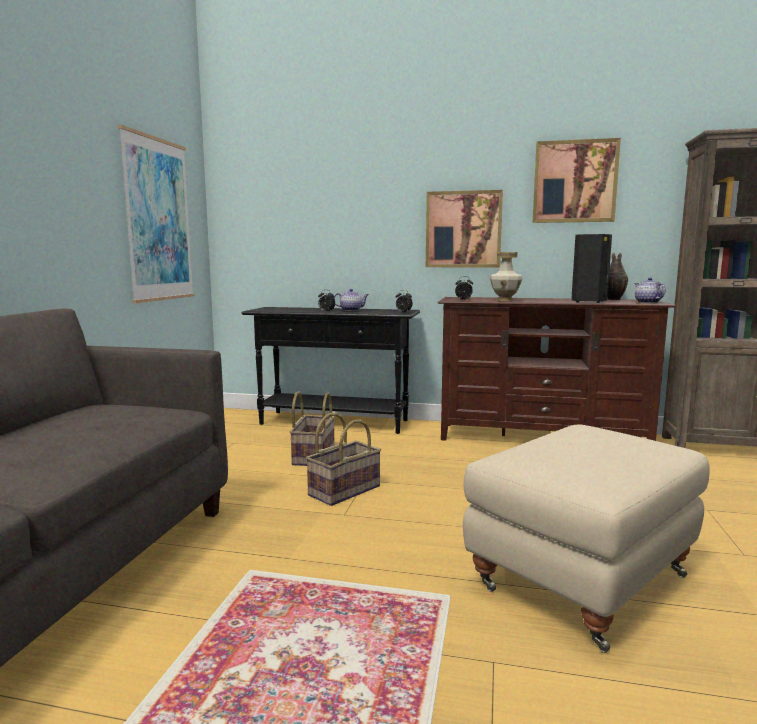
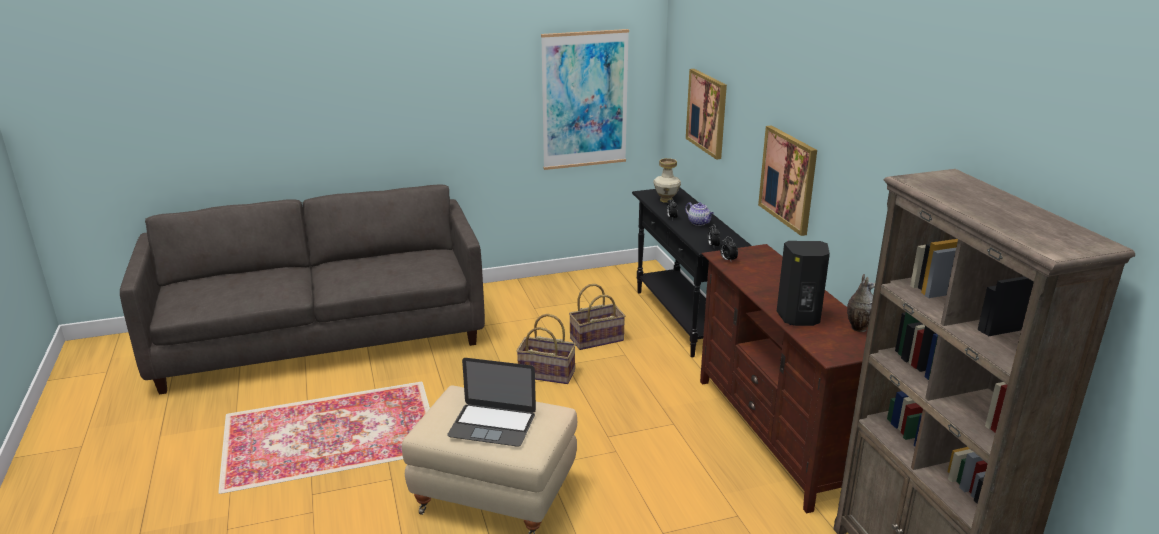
camera: 60 degrees right, 15 degrees up
(505, 300) = (752, 278): vase -> vase (666, 200)
(574, 182) = (867, 168): picture -> picture (707, 113)
(609, 451) = (492, 425): none -> laptop
(647, 302) = (832, 349): teapot -> none

